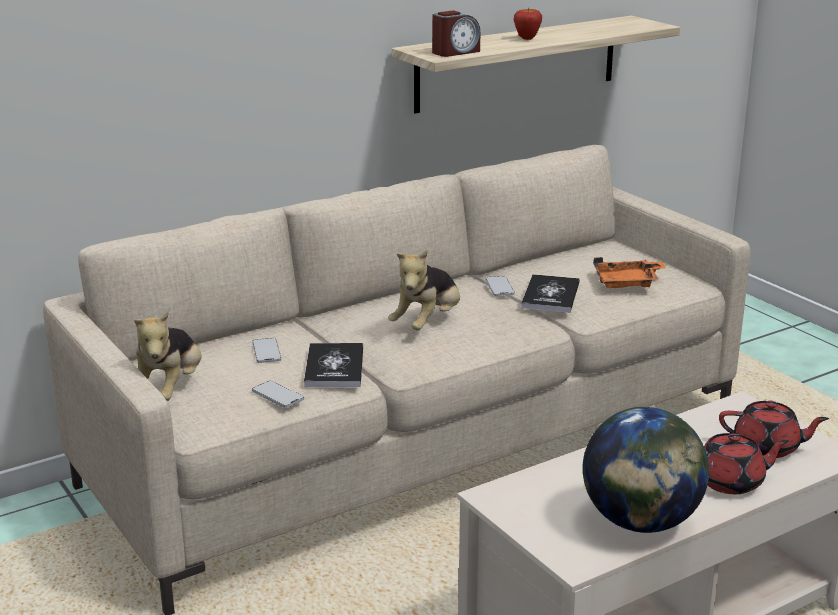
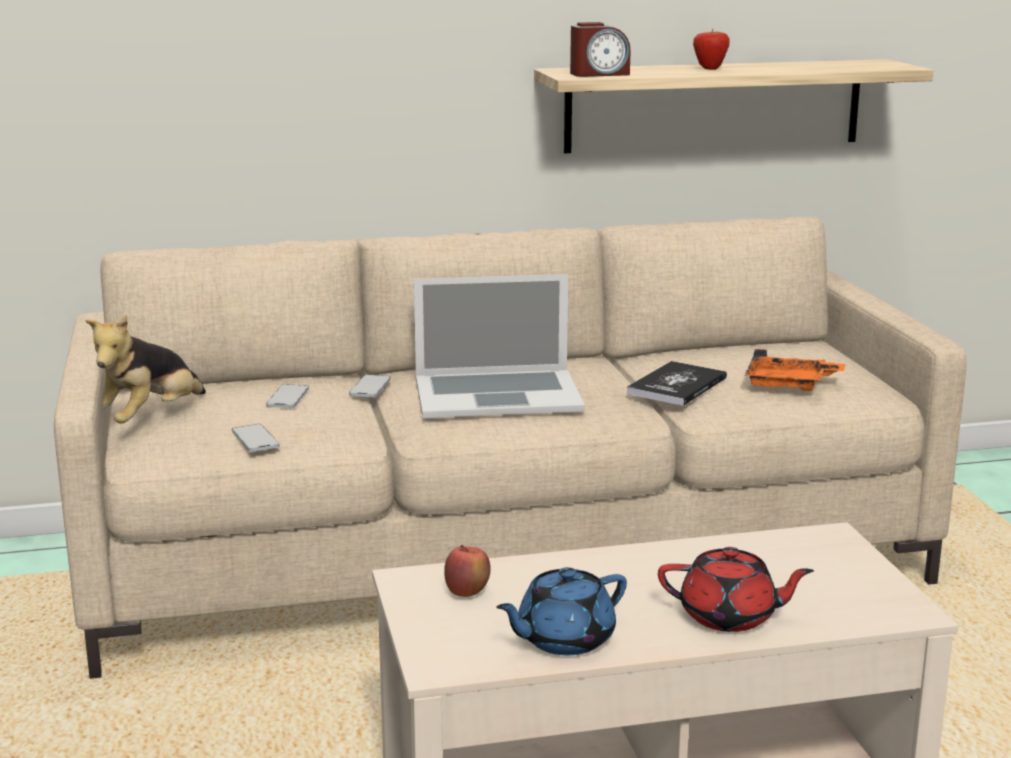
camera: 20 degrees right, 5 degrees down
(334, 367) = (346, 422): book -> none
(427, 323) = (497, 394): plush toy -> laptop
(499, 287) = (624, 371): phone -> phone (370, 387)
(543, 499) = (467, 593): none -> apple
(640, 523) = (563, 639): globe -> blue teapot
(767, 447) = (819, 588): red teapot -> none

